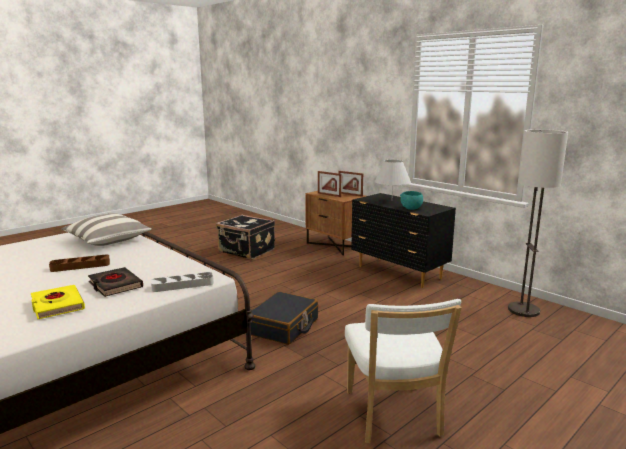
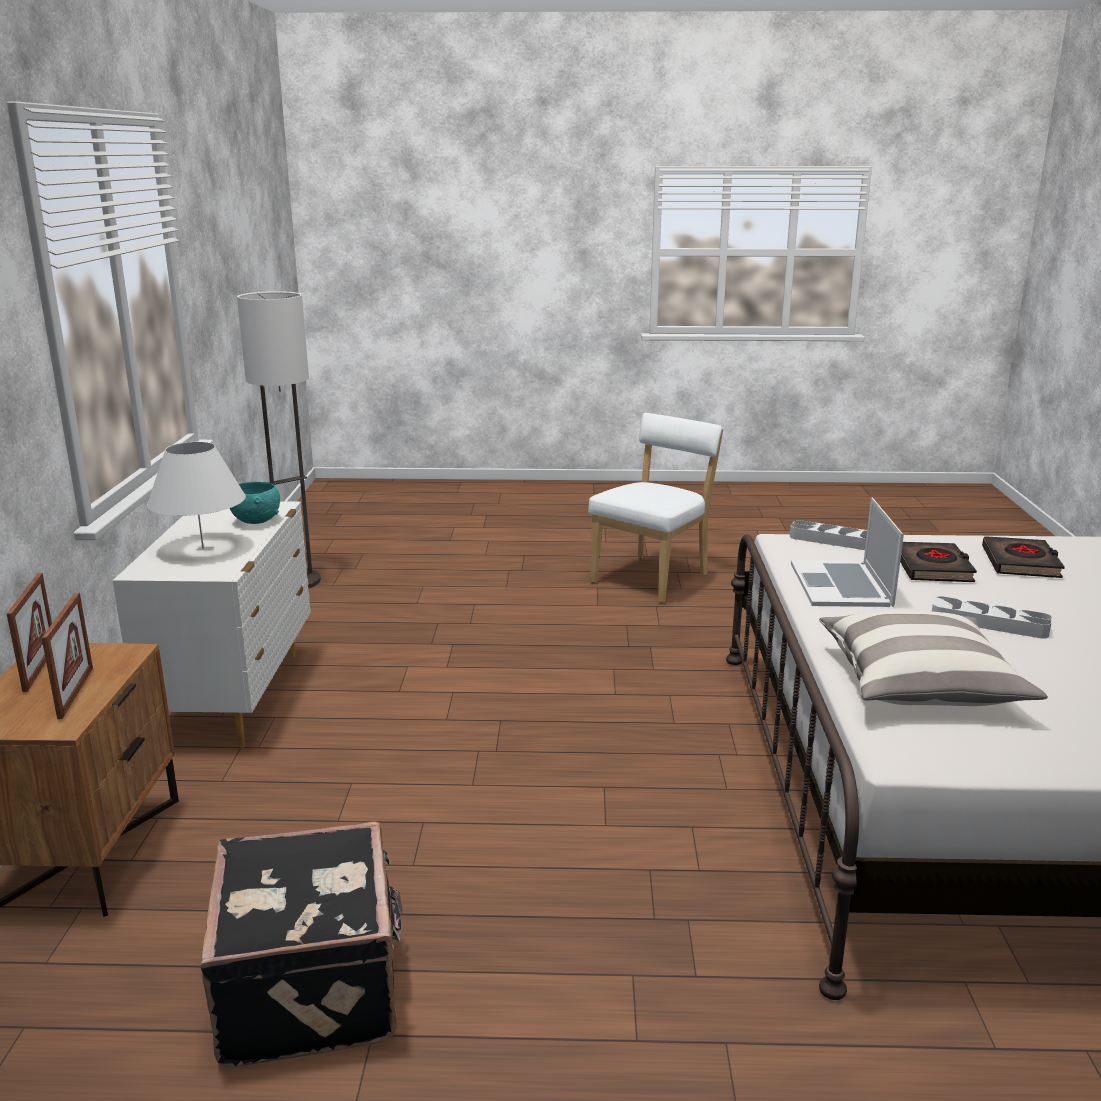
camera: 135 degrees left, 5 degrees up
(57, 305) = (1021, 563): yellow book -> black book
(80, 266) = (989, 623): brown tray -> grey tray
(160, 263) = (841, 584): none -> laptop
(284, 327) = (614, 692): black suitcase -> none
(399, 273) = (236, 696): black dresser -> white dresser

